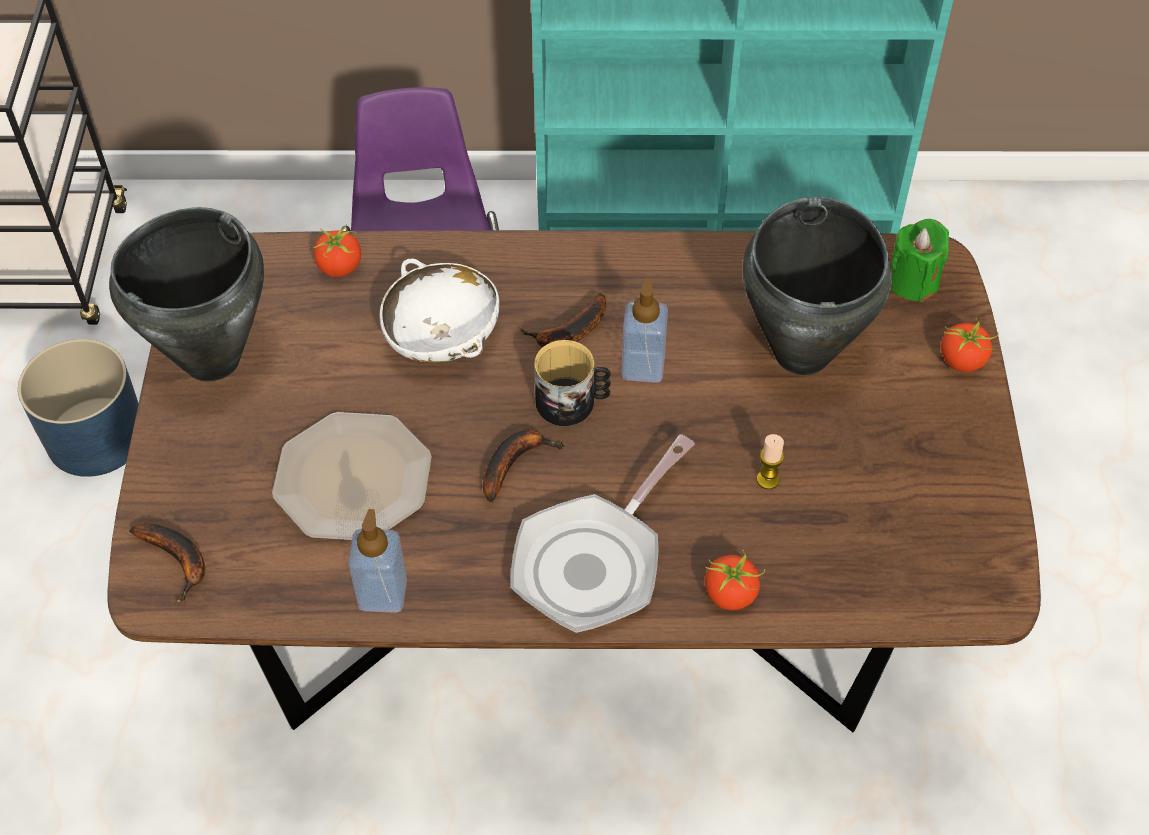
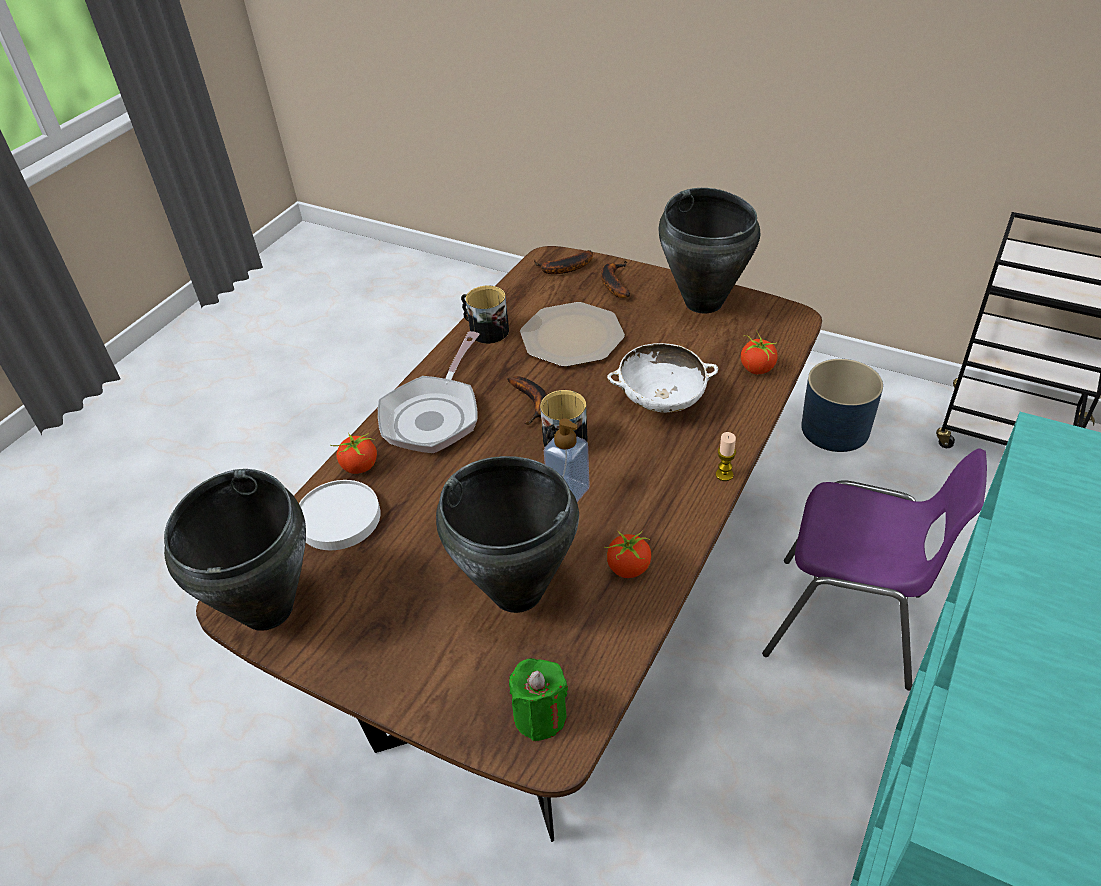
camera: 120 degrees right, 10 degrees down
(382, 593) = (485, 330): soap dispenser -> mug
(568, 333) = (626, 462): banana -> banana (613, 283)
(594, 562) = (434, 415): frying pan -> frying pan turned 135 degrees counterclockwise
(767, 480) = (424, 520): candle -> candle (724, 474)
(820, 566) = (339, 519): none -> white plate
(962, 361) = (431, 704): tomato -> tomato (628, 568)
(975, 557) = (269, 608): none -> black cooking pot

